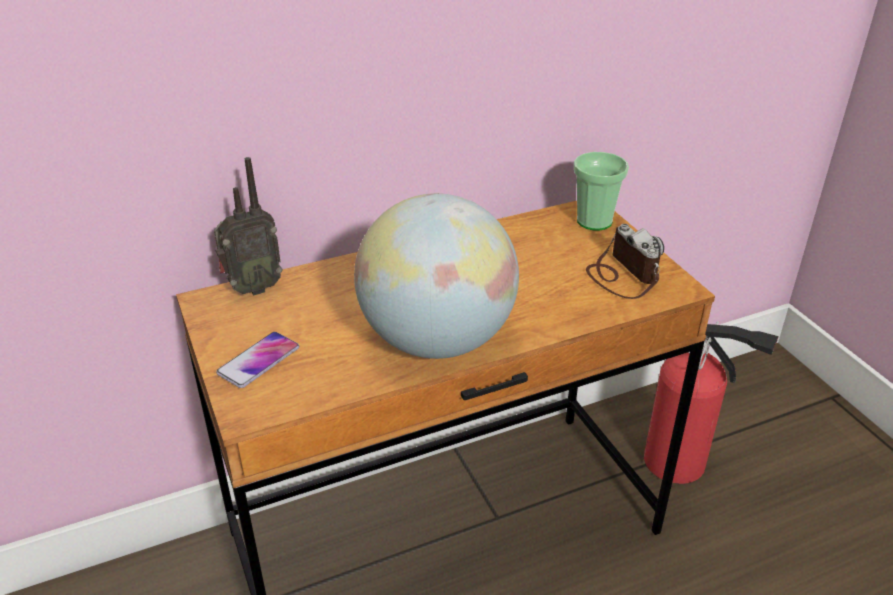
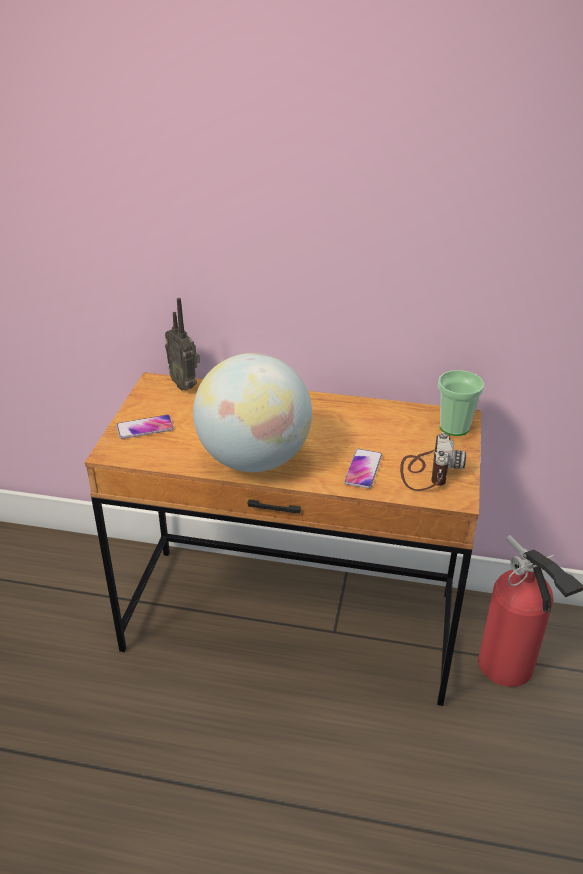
camera: 35 degrees right, 0 degrees up
(252, 288) = (185, 385): radio -> radio turned 45 degrees clockwise
(562, 299) = (363, 469): none -> phone

